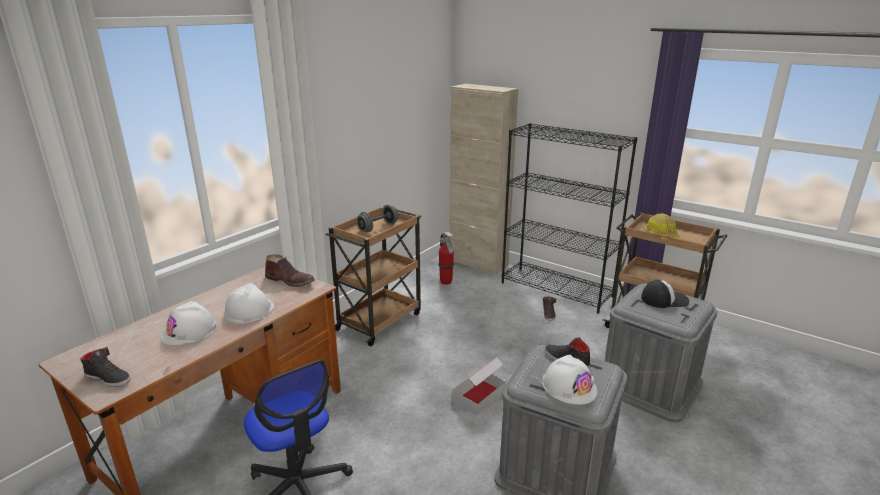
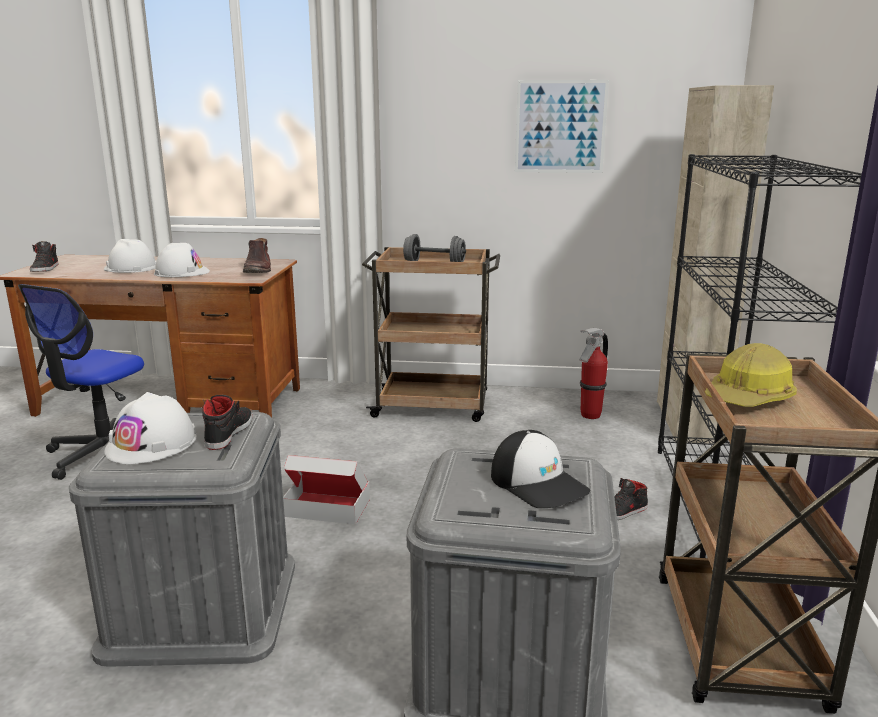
camera: 60 degrees right, 5 degrees down
(391, 117) = (560, 127): none -> picture

